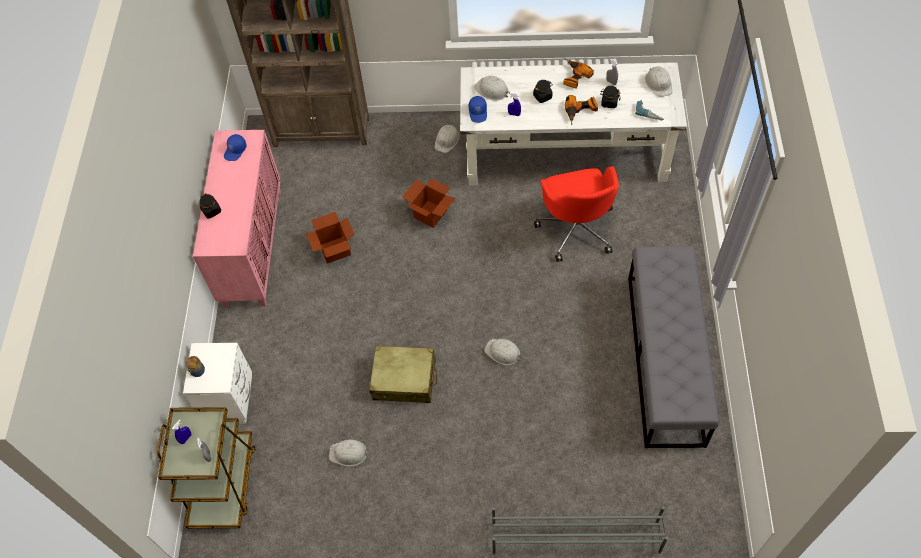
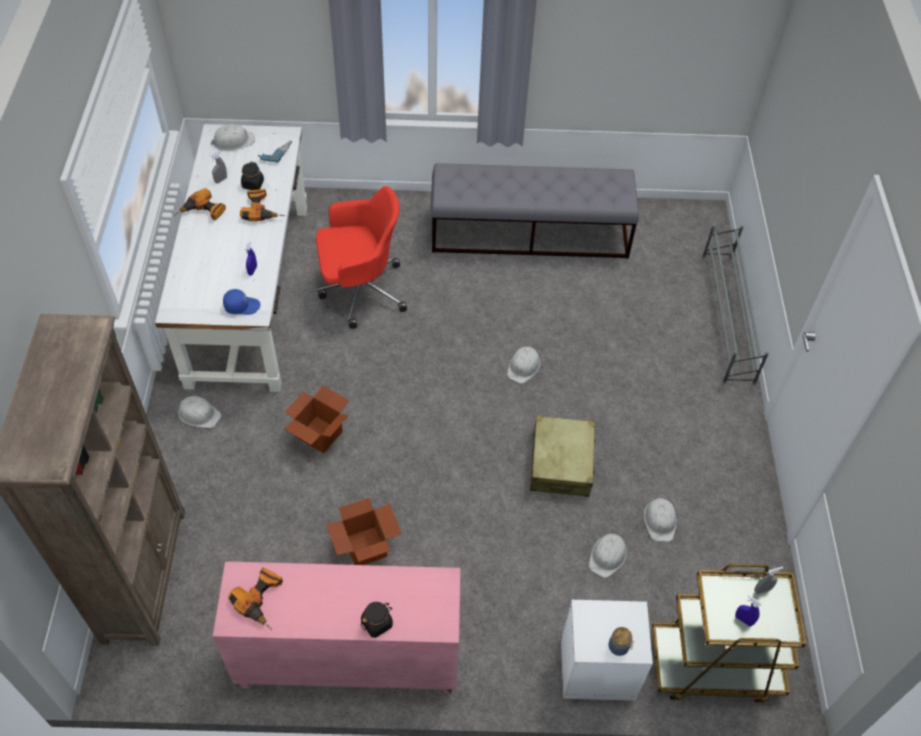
camera: 95 degrees left, 5 degrees down
(235, 151) = (262, 599): blue cap -> power drill
(492, 90) = (206, 291): white hard hat -> white hard hat (608, 556)
(542, 96) = (229, 242): black jar -> none

